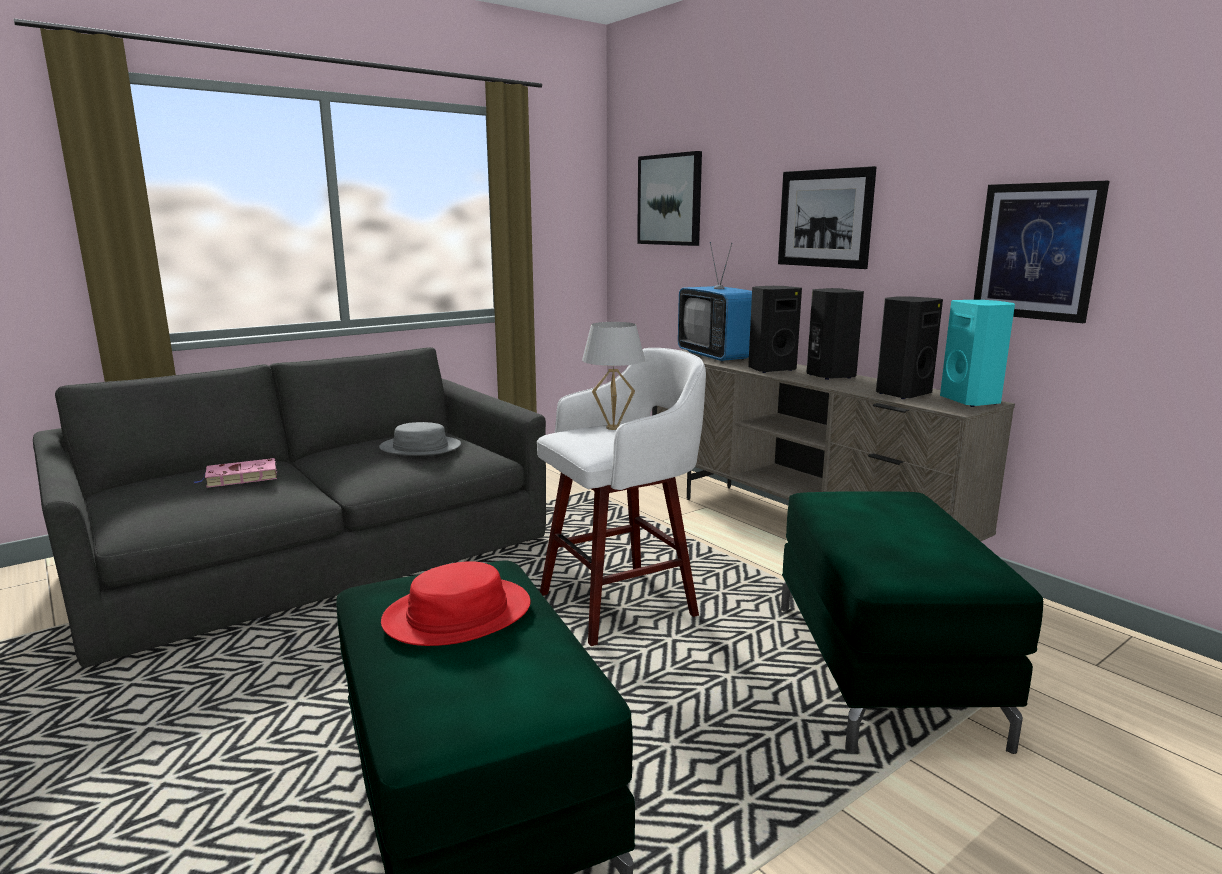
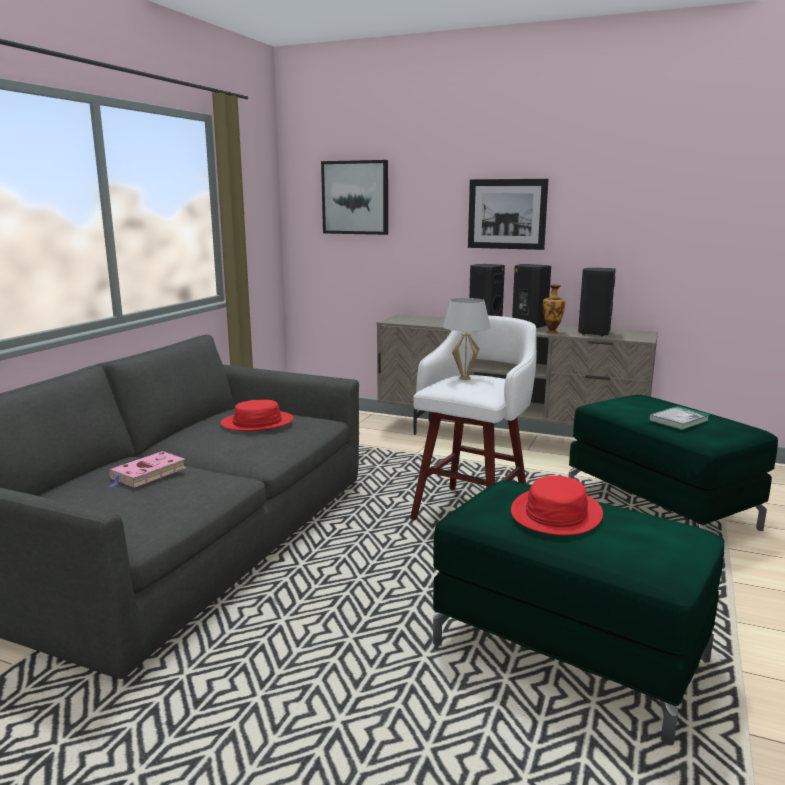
camera: 30 degrees left, 0 degrees up
(420, 447) = (257, 423): grey hat -> red hat
(717, 356) = (426, 320): television -> none
(842, 386) = (552, 332): none -> vase
(890, 538) = (678, 420): none -> book
(972, 401) = (637, 333): turquoise speaker -> none
(1036, 251) = (666, 236): picture -> none

